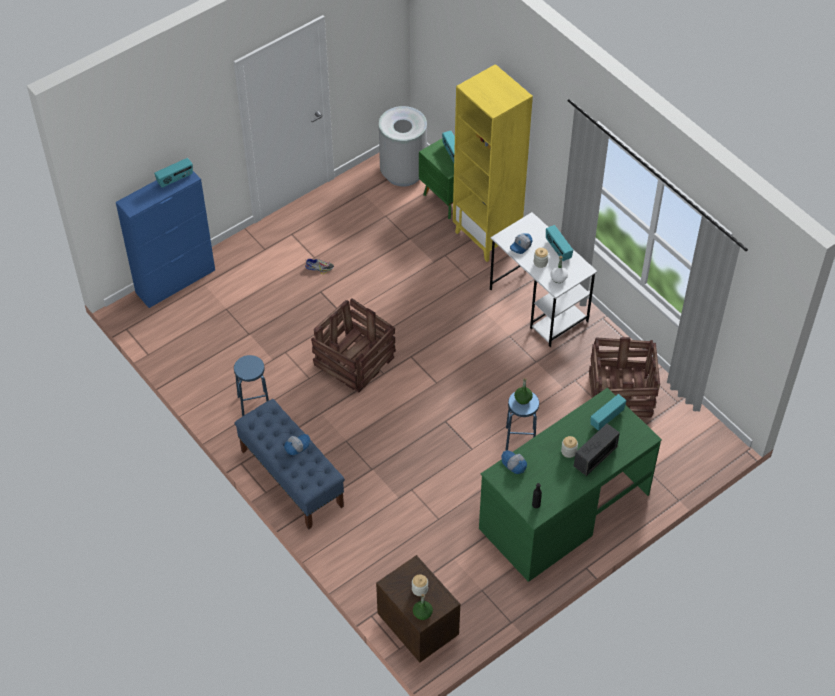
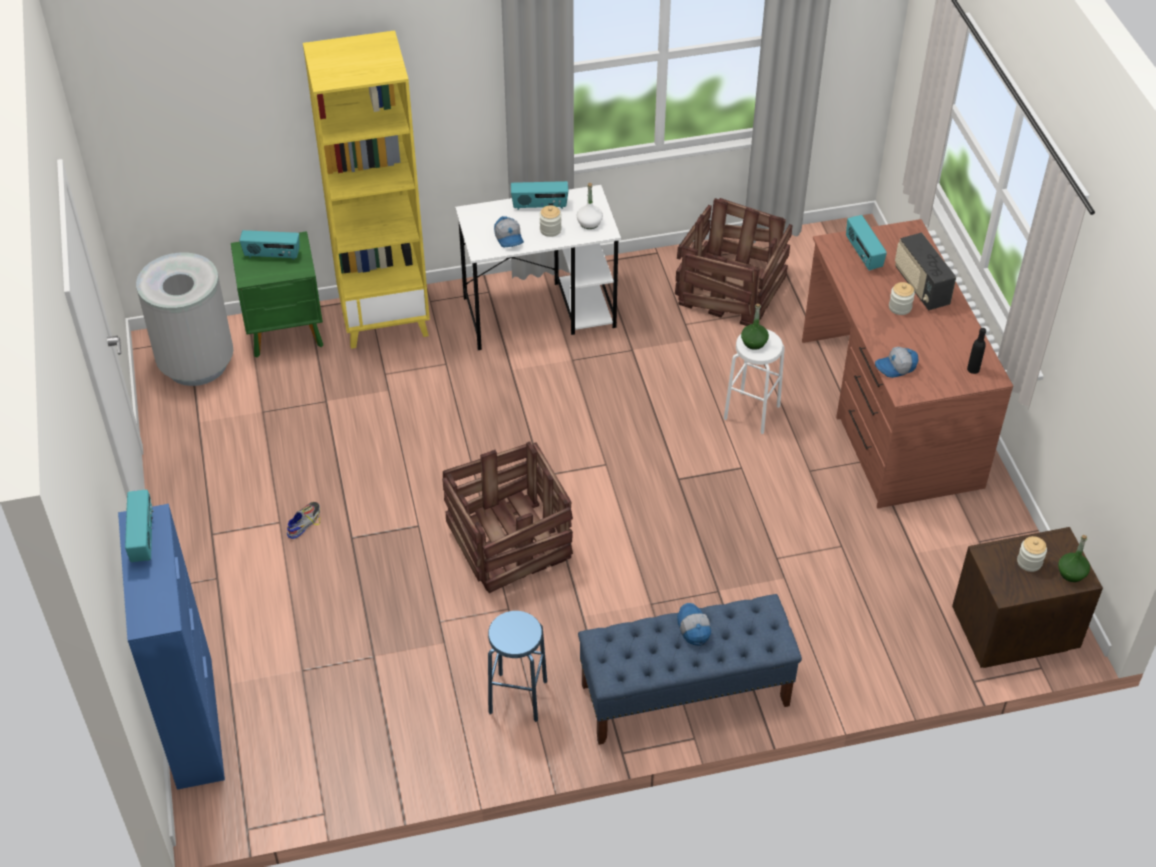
camera: 65 degrees left, 5 degrees down
(520, 439) = (751, 412): blue stool -> white stool
(563, 511) = (889, 412): green desk -> brown desk

